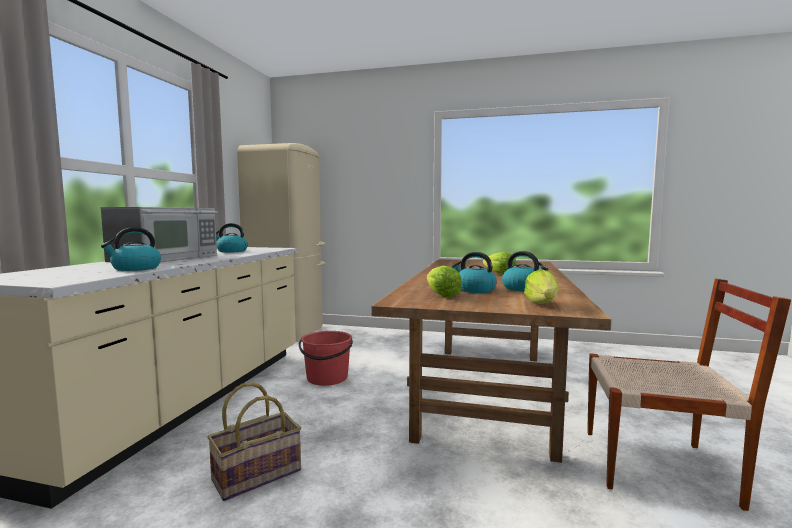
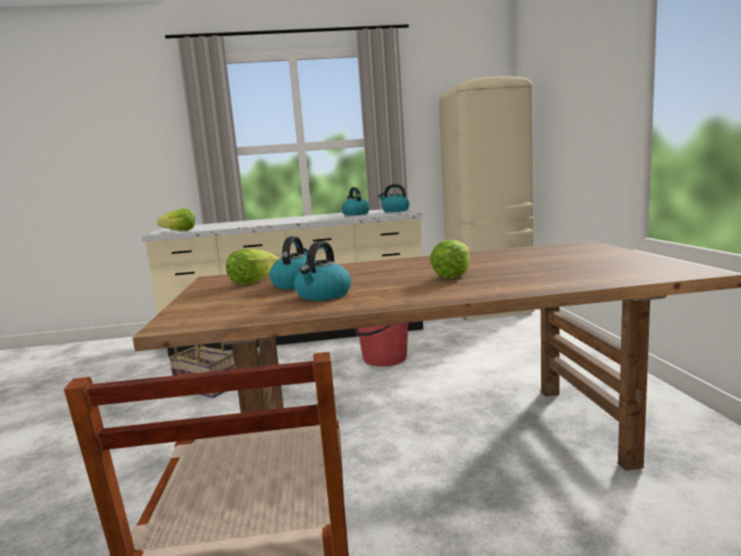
camera: 70 degrees right, 5 degrees up
(135, 268) = (221, 227): kettle -> kettle (395, 211)
(167, 258) = (286, 219): microwave -> none
(542, 304) = (212, 310): lettuce -> lettuce (180, 231)

